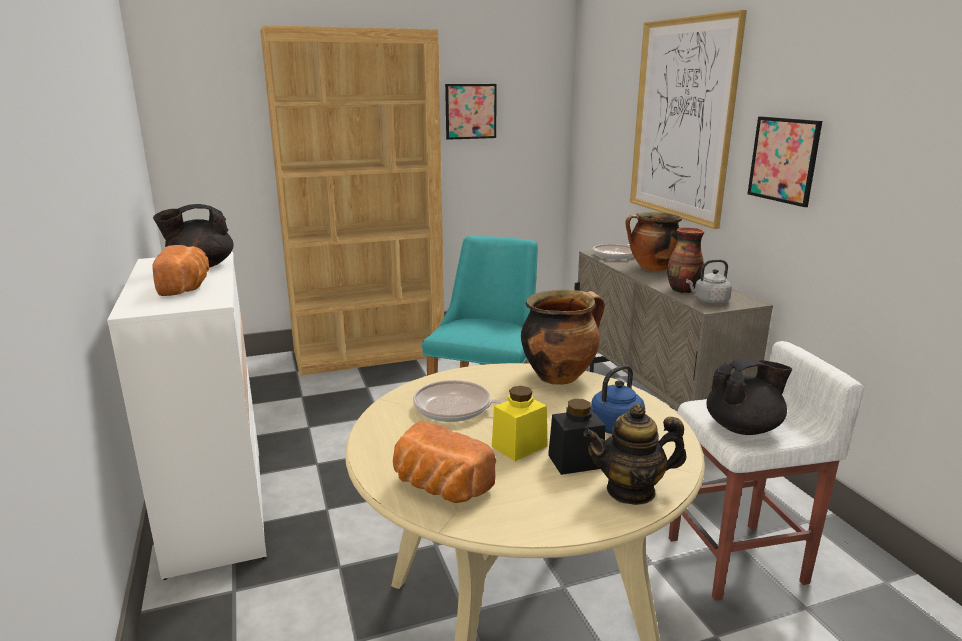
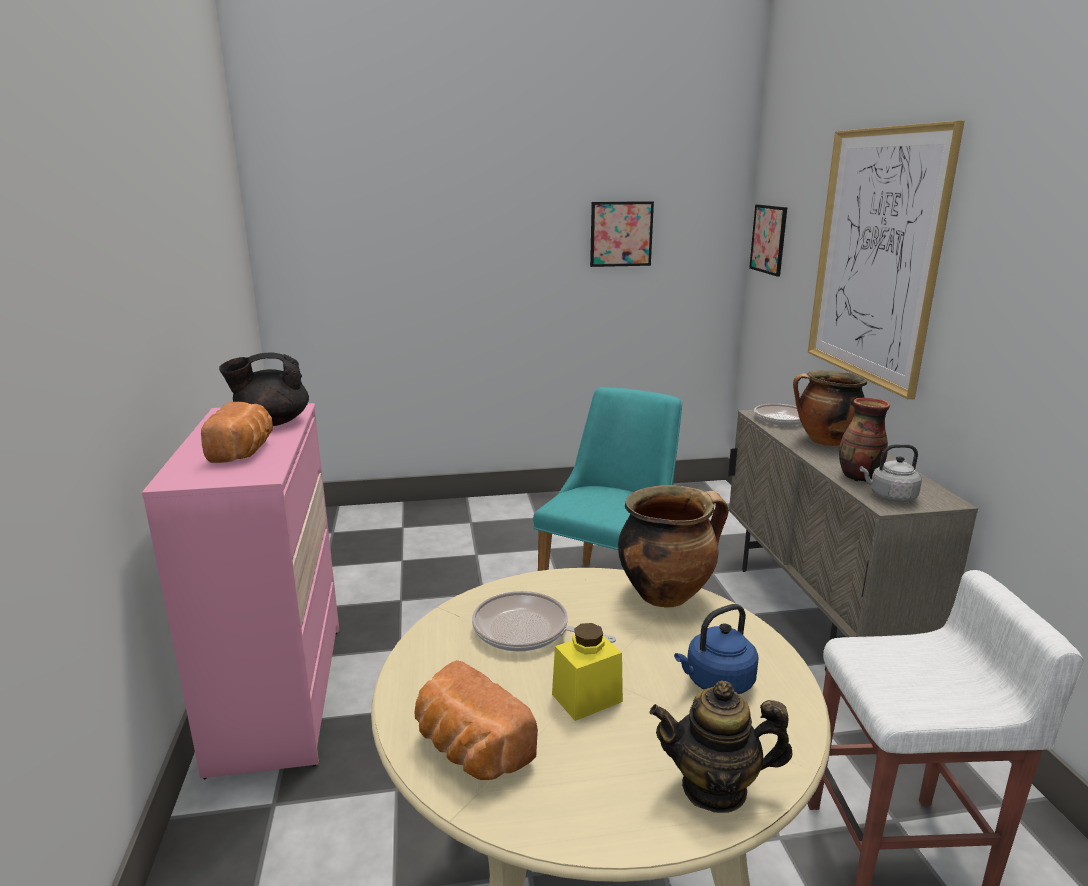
camera: 10 degrees right, 0 degrees up
(217, 509) = (280, 695): white dresser -> pink dresser
(369, 354) = (488, 512): brown bookcase -> none
(576, 461) = (653, 730): black jar -> none
(744, 428) = (907, 688): black teapot -> none
(783, 160) = (1002, 320): picture -> picture (768, 239)

